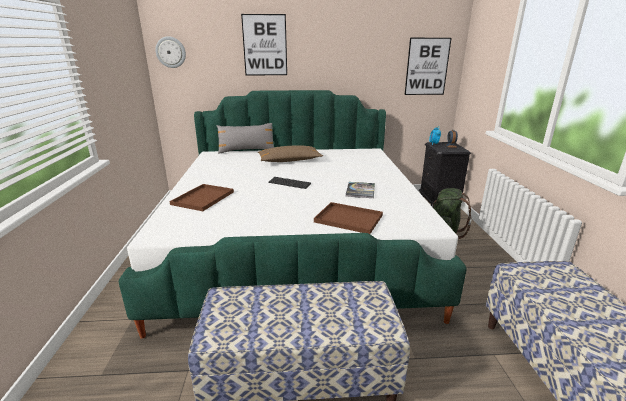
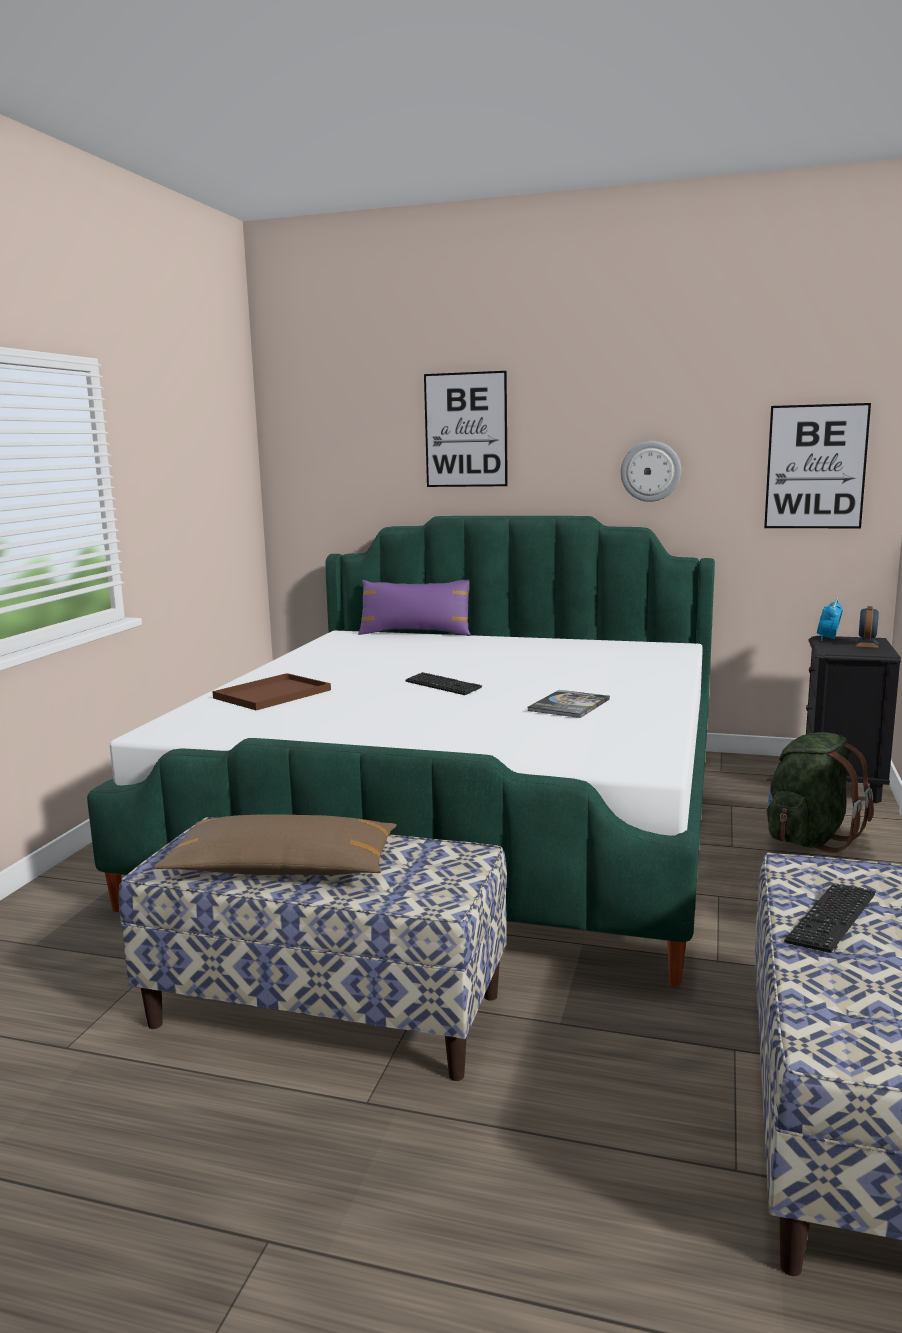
camera: 20 degrees right, 10 degrees down
(171, 52) = (299, 446): wall clock -> wall clock (650, 471)
(247, 151) = (415, 633): grey pillow -> purple pillow
(289, 160) = (481, 652): brown pillow -> brown pillow (283, 869)
(350, 218) = (498, 742): brown tray -> none
(560, 301) = (831, 919): none -> keyboard

